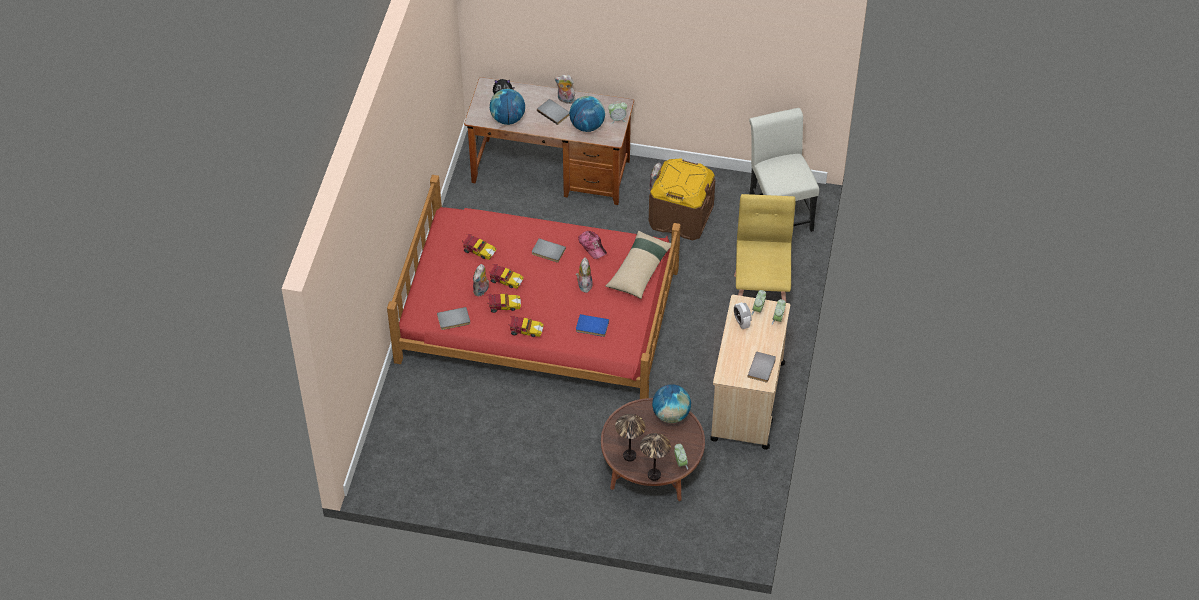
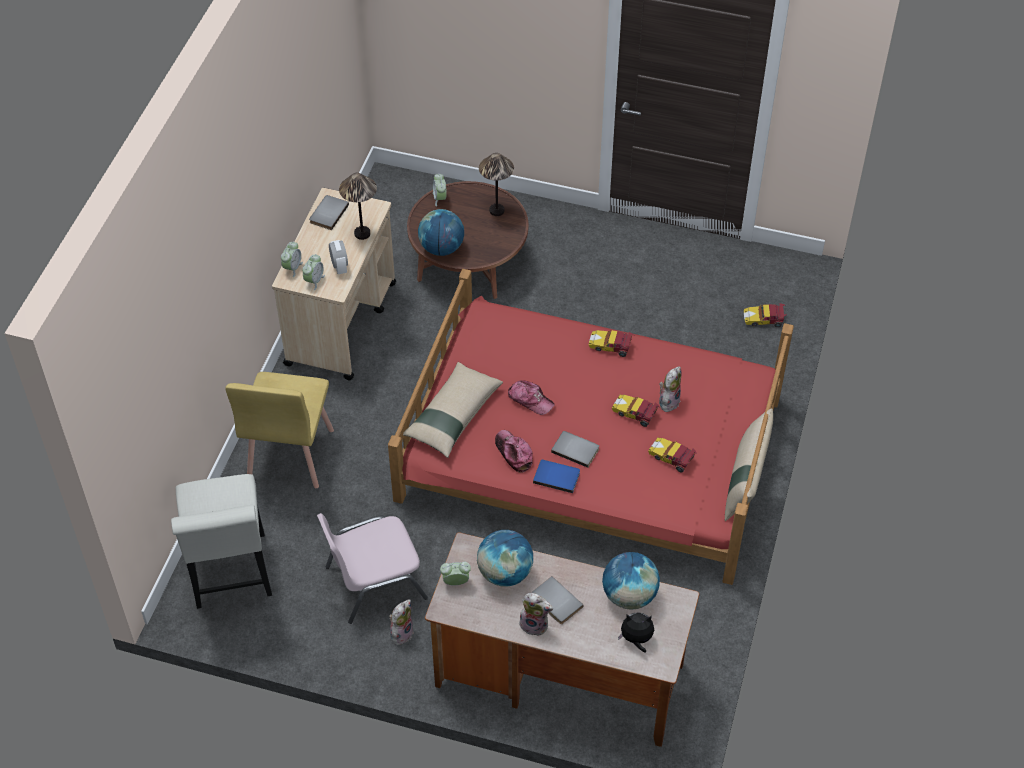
camera: 175 degrees left, 0 degrees up
(427, 242) = (745, 480): none -> beige pillow
(454, 320) = (704, 365): grey book -> none
(503, 305) = (639, 379): toy car -> toy car (764, 319)
(584, 284) = (530, 400): plush toy -> cap
(592, 327) = (525, 344): blue book -> blue book (557, 476)
(654, 475) = (471, 188): table lamp -> table lamp (362, 233)
(681, 217) = (373, 582): brown storage box -> pink chair

